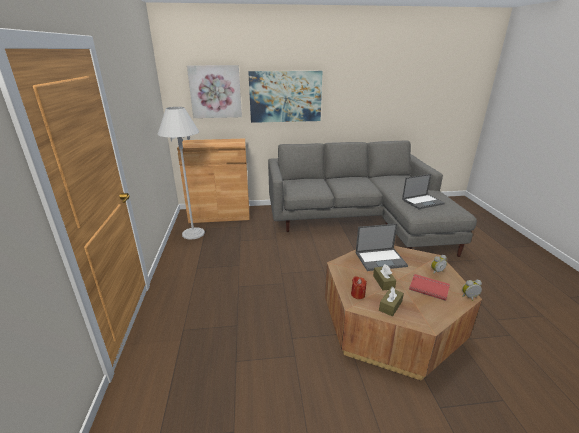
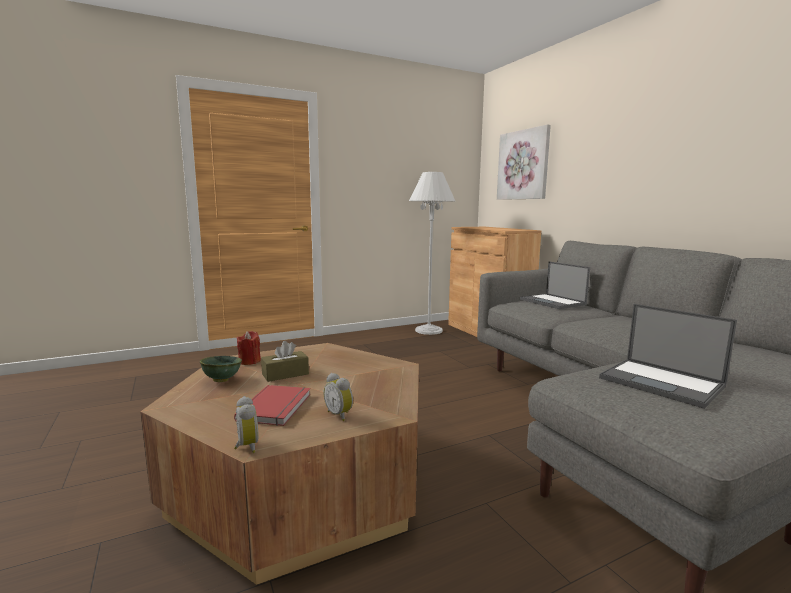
camera: 70 degrees right, 15 degrees down
(285, 96) = (605, 165): picture -> none
(381, 259) = (357, 370): laptop -> laptop (553, 302)
(390, 306) = (221, 380): brown tissue box -> green bowl

